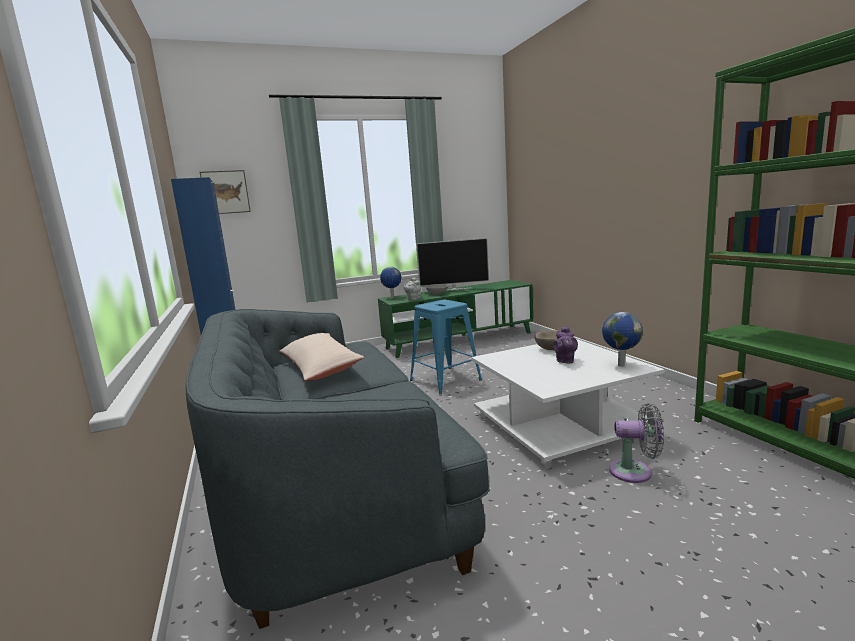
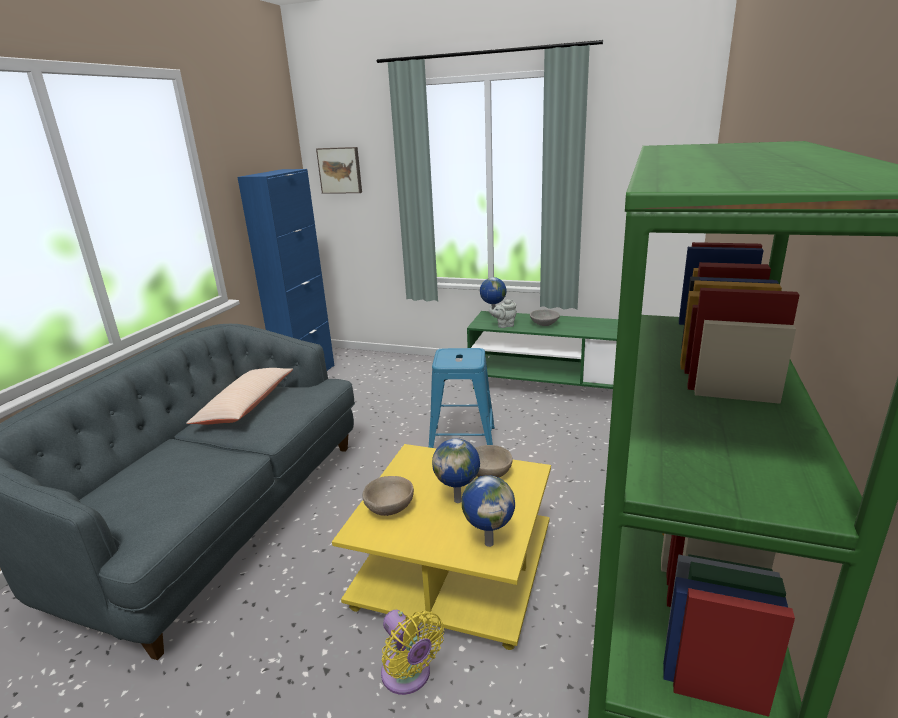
camera: 40 degrees right, 10 degrees up
(454, 289) = (578, 321): television -> none
(537, 376) = (390, 508): none -> beige bowl
(558, 425) = (453, 567): white coffee table -> yellow coffee table
(565, 360) = (458, 500): purple teapot -> globe
(635, 472) = (409, 676): grey fan -> yellow fan

